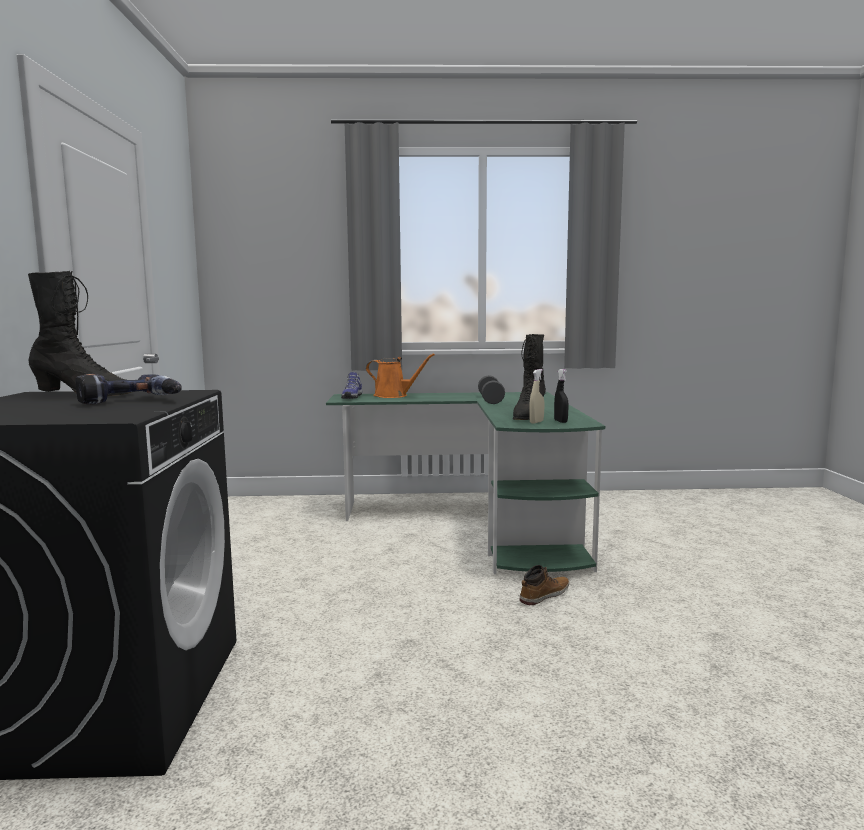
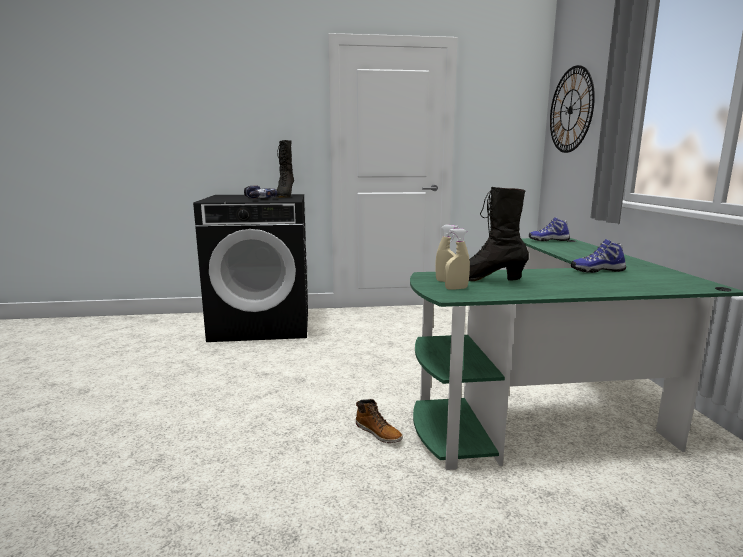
camera: 85 degrees right, 5 degrees up
(259, 258) = (570, 110): none -> wall clock
(394, 396) = (580, 247): orange watering can -> none
(490, 400) = (596, 270): grey dumbbell -> shoe
(560, 421) = (456, 288): black spray bottle -> beige spray bottle

